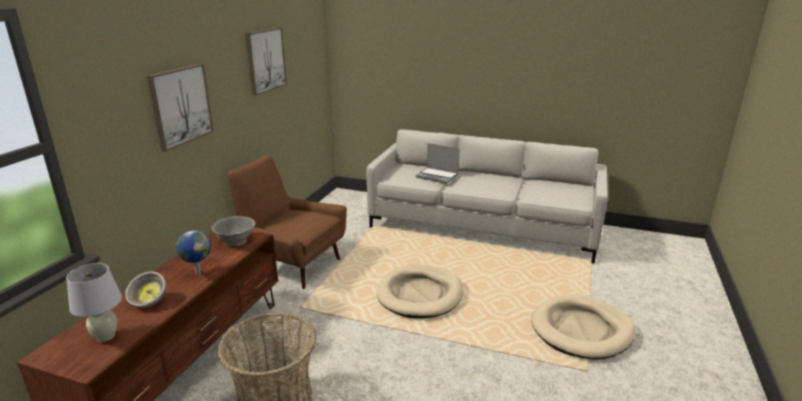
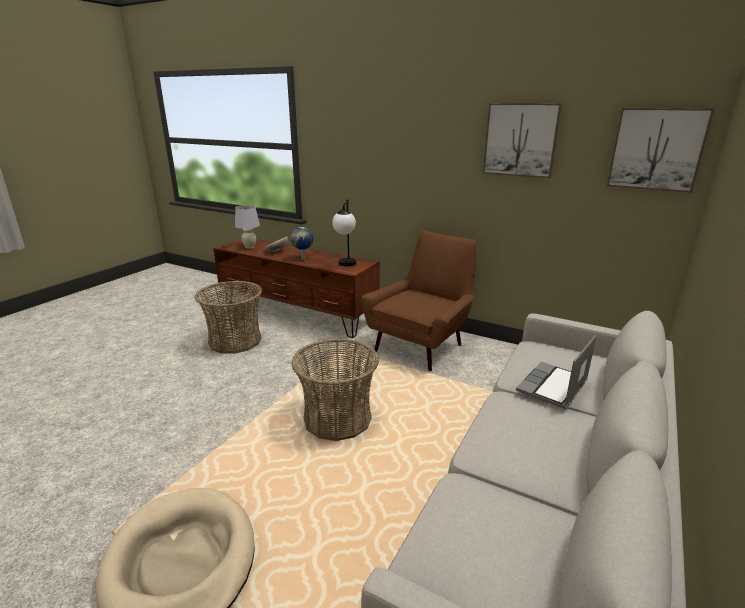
camera: 100 degrees right, 0 degrees up
(180, 105) = (388, 153): picture -> picture (656, 149)
(236, 241) = (346, 265): grey bowl -> table lamp
(420, 294) = (337, 419): beige dog bed -> basket

